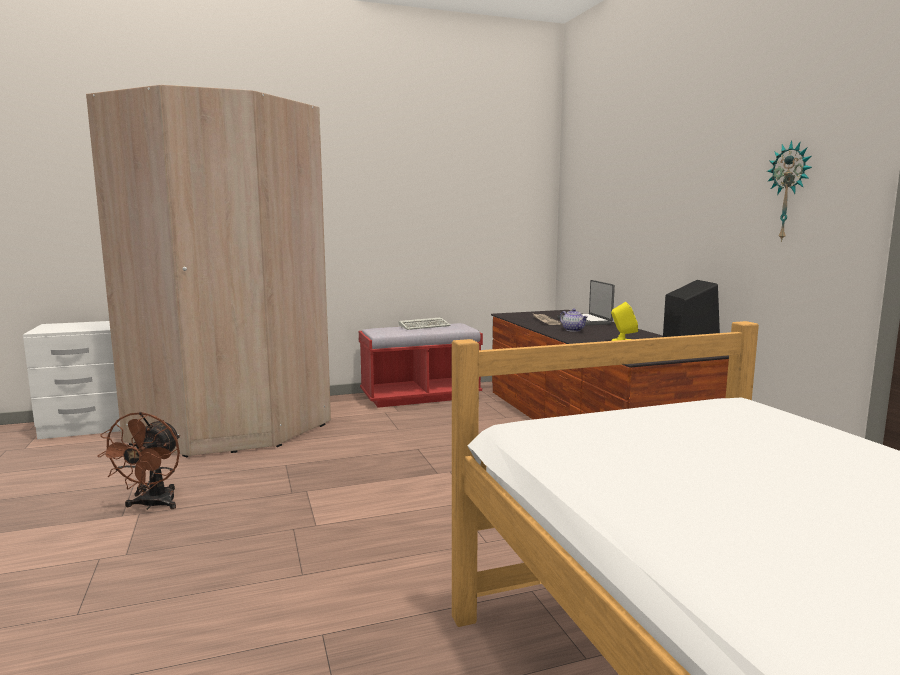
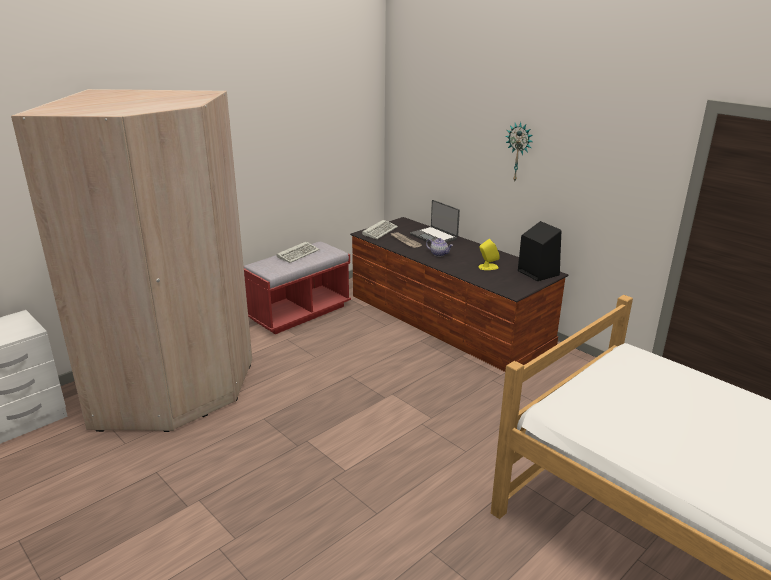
camera: 25 degrees left, 15 degrees up
(152, 505) = (200, 489): brown fan -> none
(526, 314) = (380, 231): none -> keyboard
(789, 191) = (613, 171): wall clock -> wall clock (519, 152)

